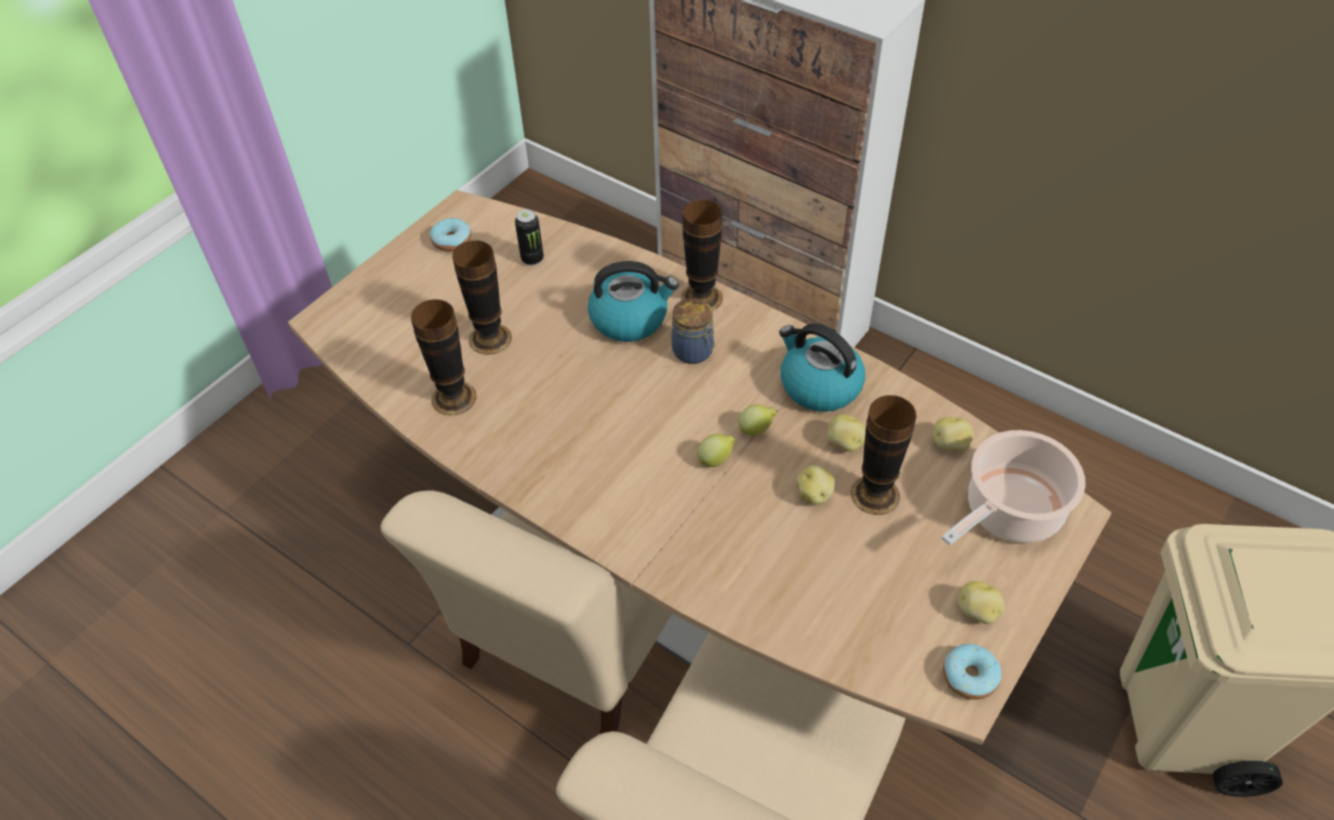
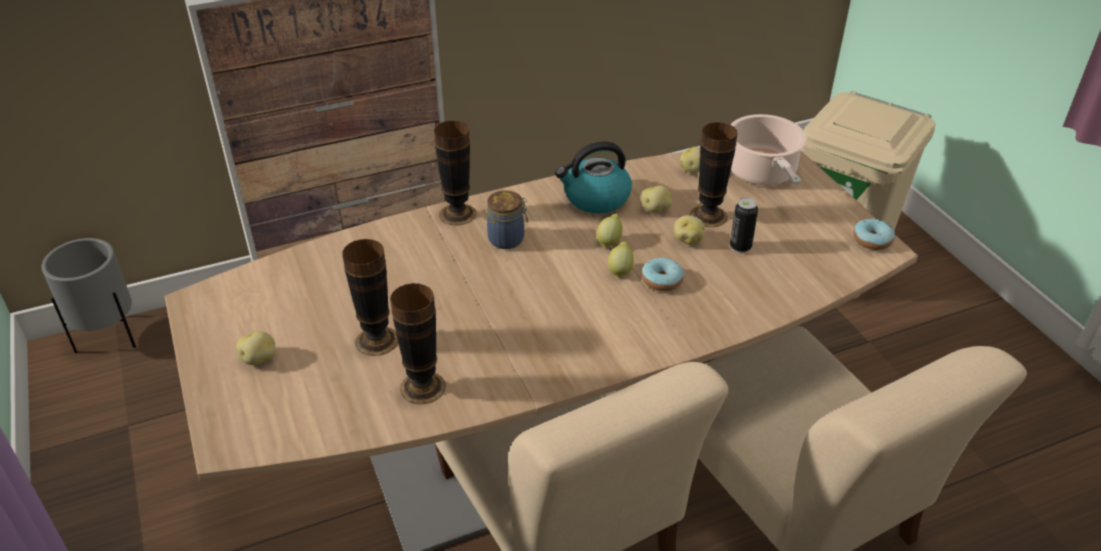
camera: 60 degrees left, 10 degrees down
(452, 241) = (229, 321): donut -> donut (662, 280)
(532, 259) = (312, 282): can -> can (740, 247)
(566, 207) = (110, 338): none -> grey planter
(630, 319) = (440, 256): kettle -> none
(977, 612) = (827, 217): potato -> potato (260, 359)

